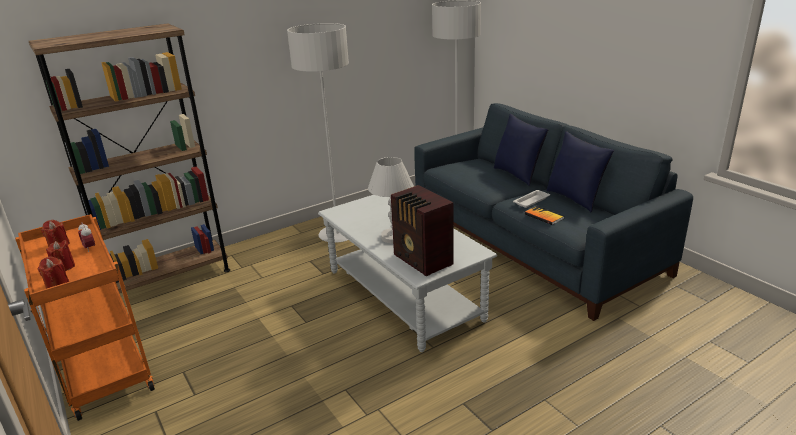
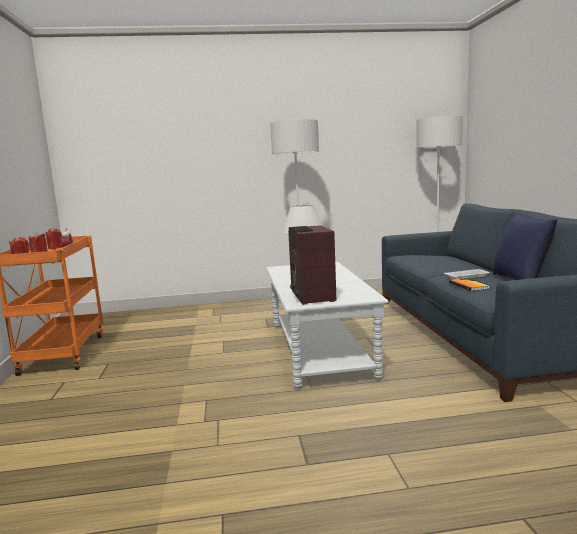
camera: 25 degrees right, 15 degrees down
(169, 278) = (159, 314): brown bookcase -> none
(517, 175) = (473, 264): blue pillow -> none

